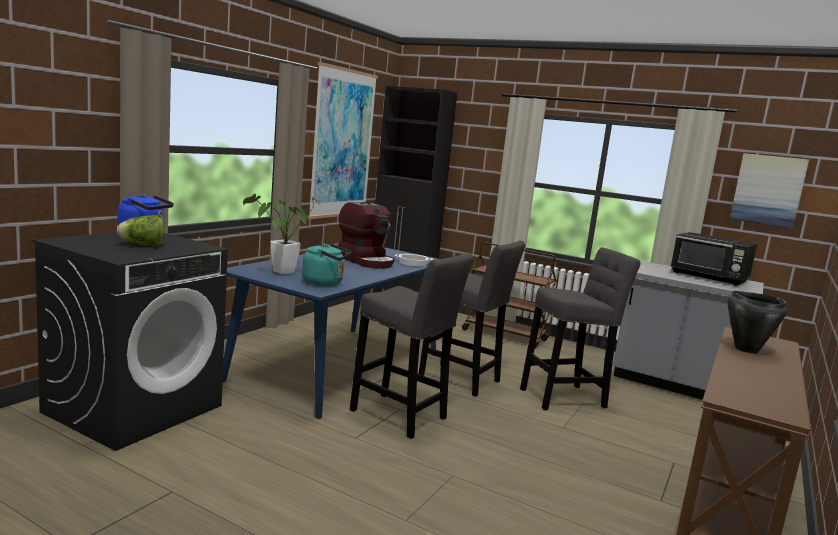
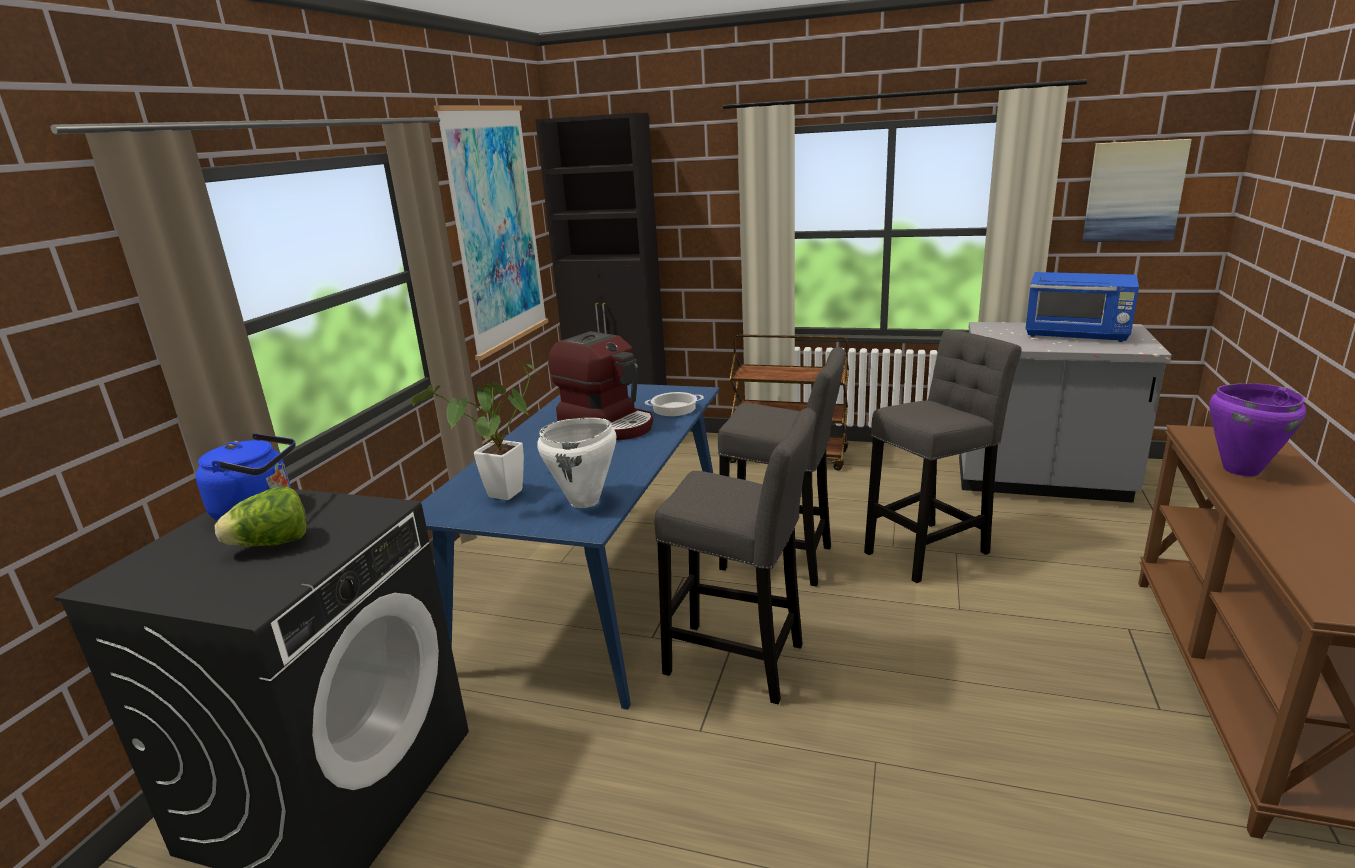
camera: 10 degrees left, 10 degrees up
(325, 283) = (585, 501): turquoise kettle -> white cooking pot
(709, 278) = (1077, 334): black microwave -> blue microwave
(746, 349) = (1240, 470): black cooking pot -> purple cooking pot

